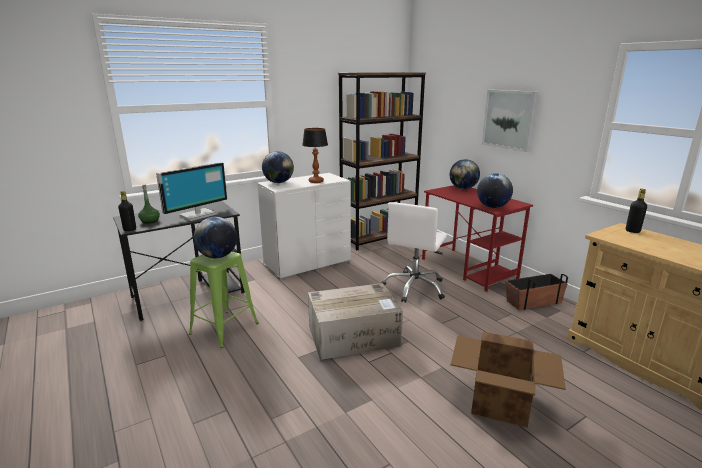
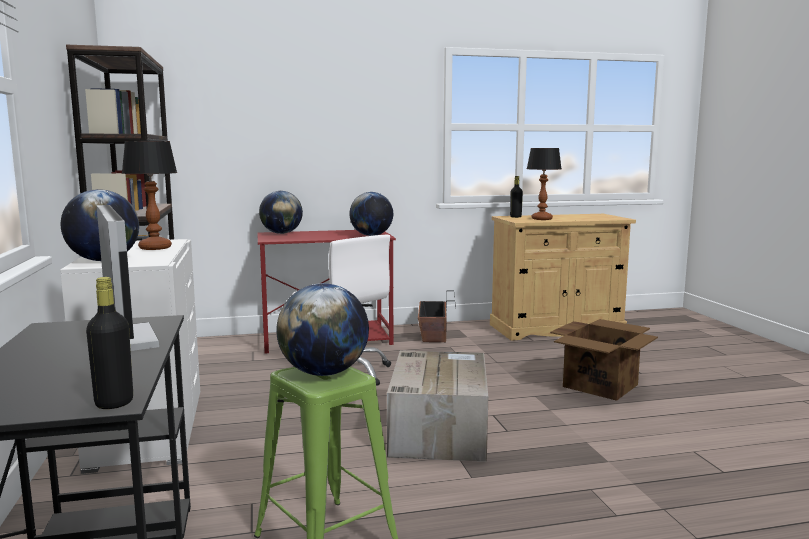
camera: 70 degrees left, 10 degrees down
(150, 221) = (75, 383): green bottle -> none
(509, 119) = (327, 131): picture -> none
(639, 242) = (542, 219): none -> table lamp

